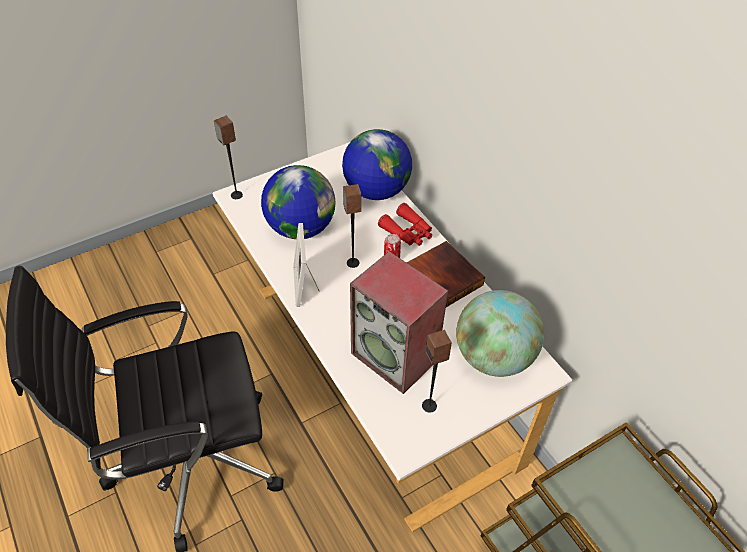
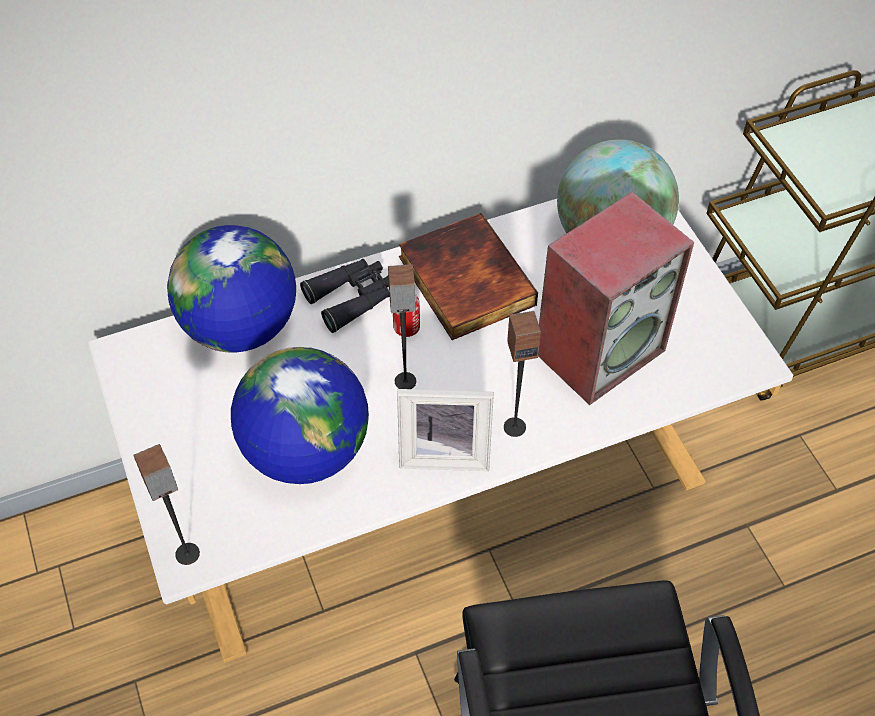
camera: 80 degrees left, 5 degrees up
(408, 232) = (352, 298): red binoculars -> black binoculars
(429, 405) = (685, 323): speaker -> speaker (514, 426)

